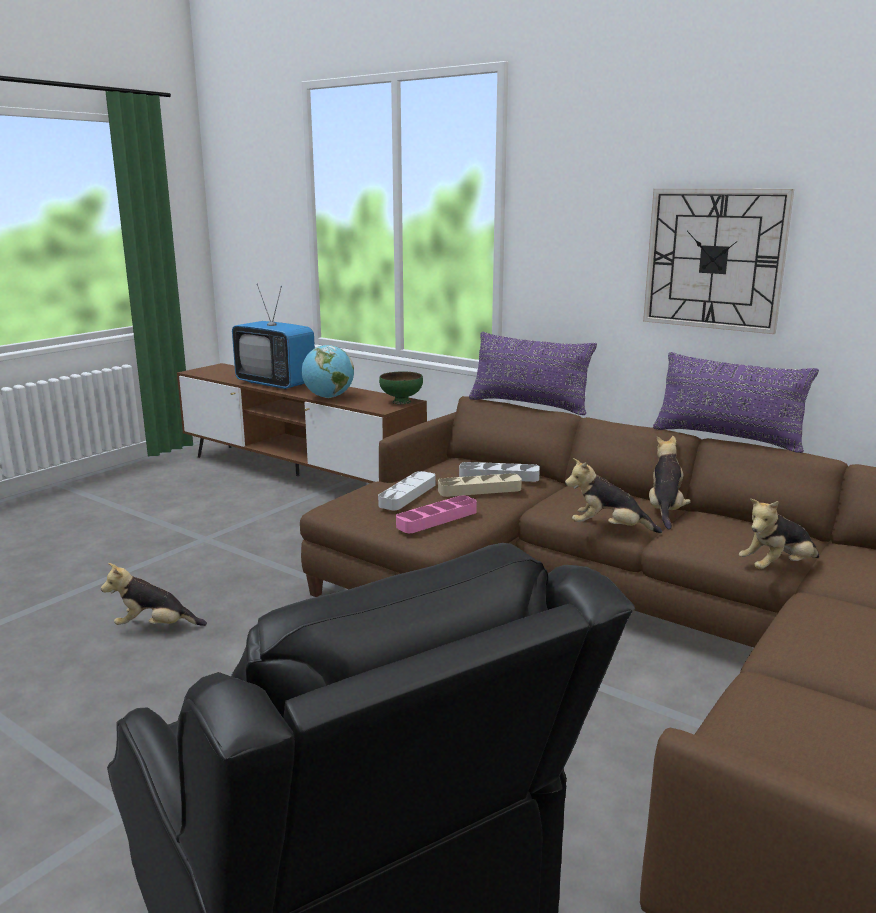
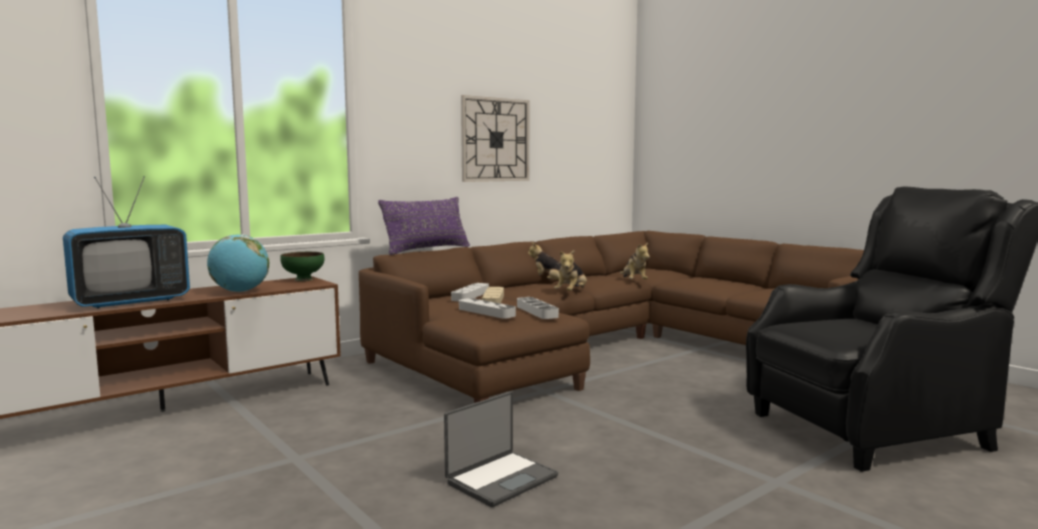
camera: 75 degrees left, 10 degrees down
(155, 627) = (500, 479): plush toy -> laptop
(437, 519) = (537, 311): pink tray -> grey tray
(727, 438) = (542, 239): purple pillow -> none

